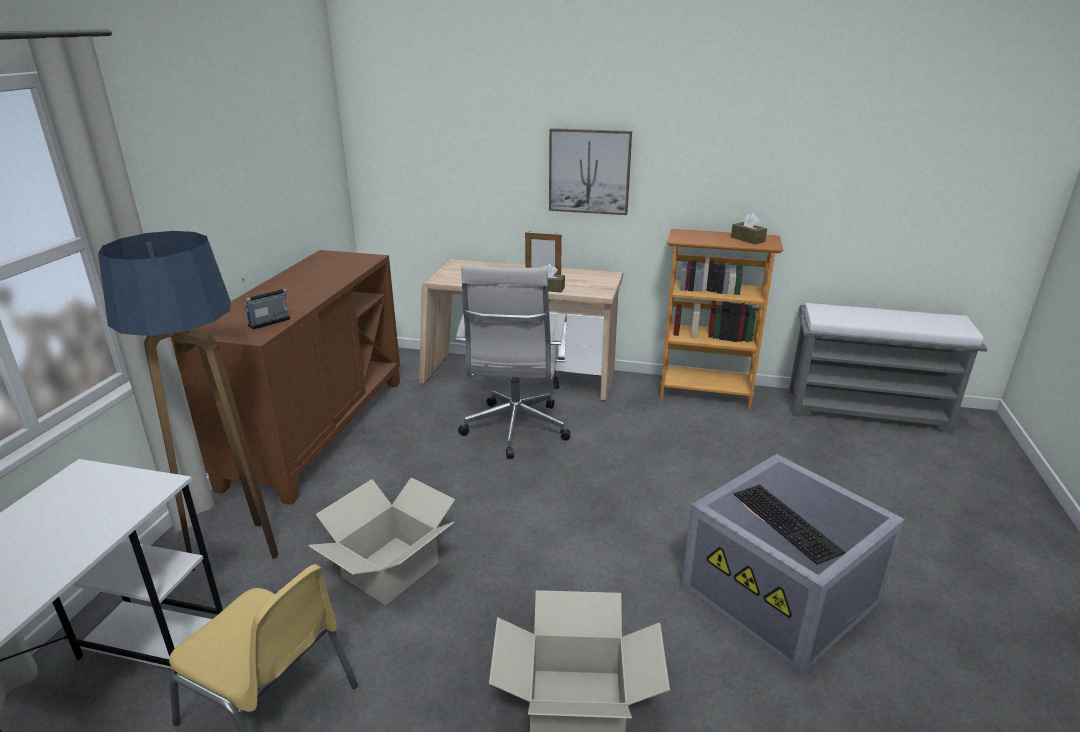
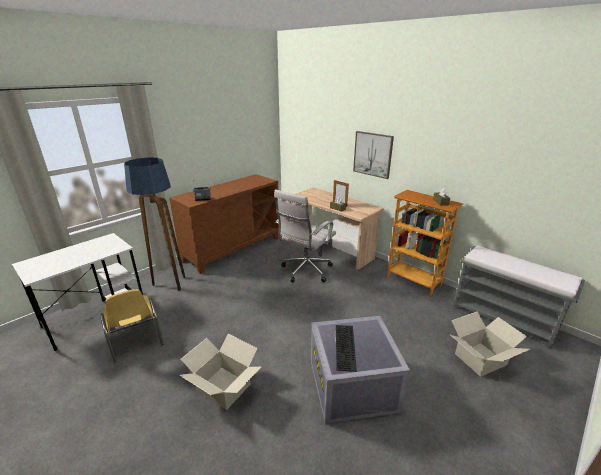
camera: 30 degrees right, 0 degrees up
(391, 570) = (209, 309): cardboard box -> cardboard box (481, 359)

